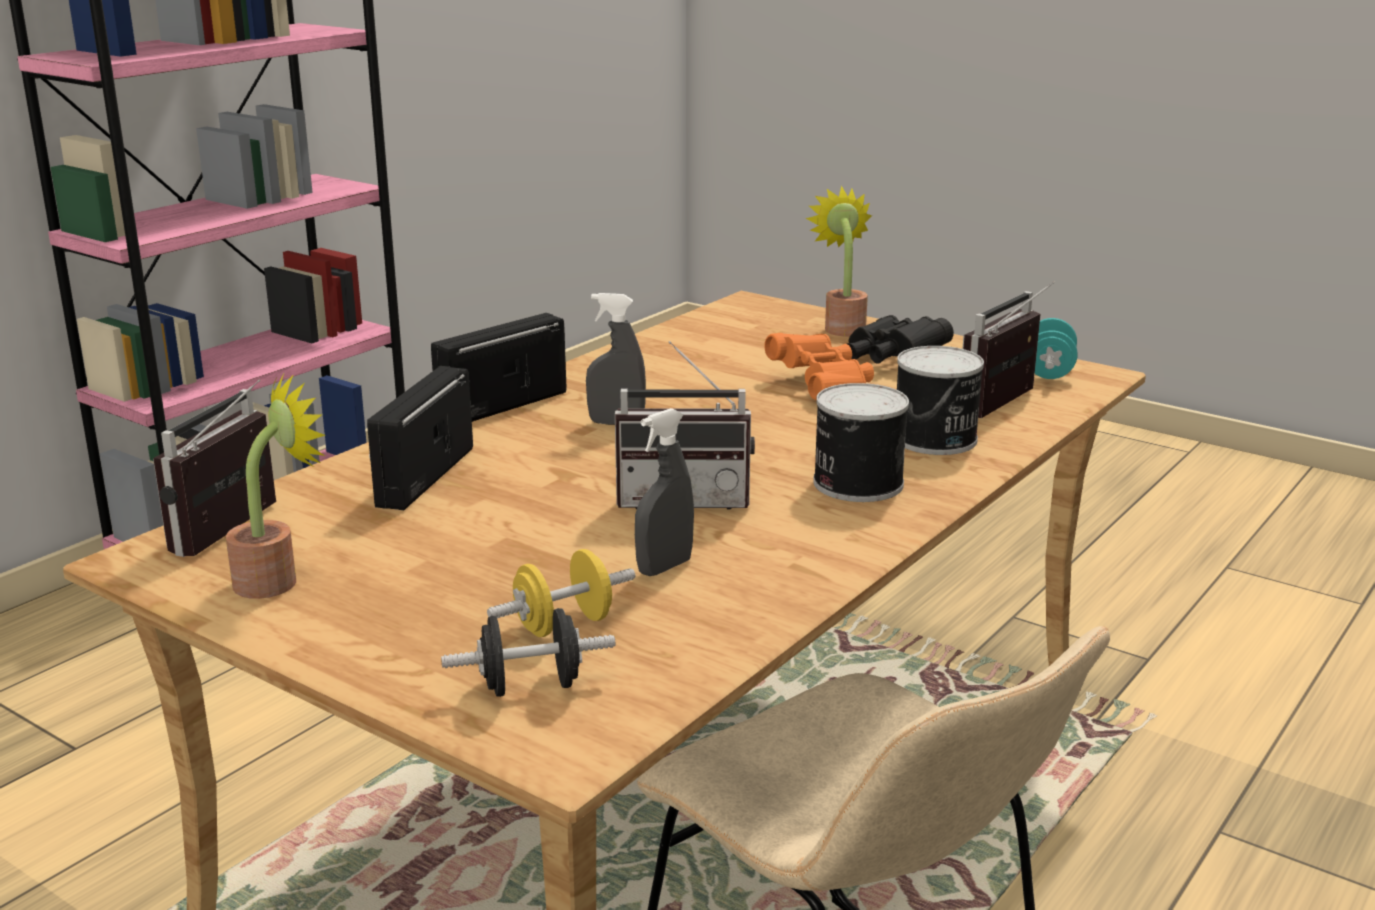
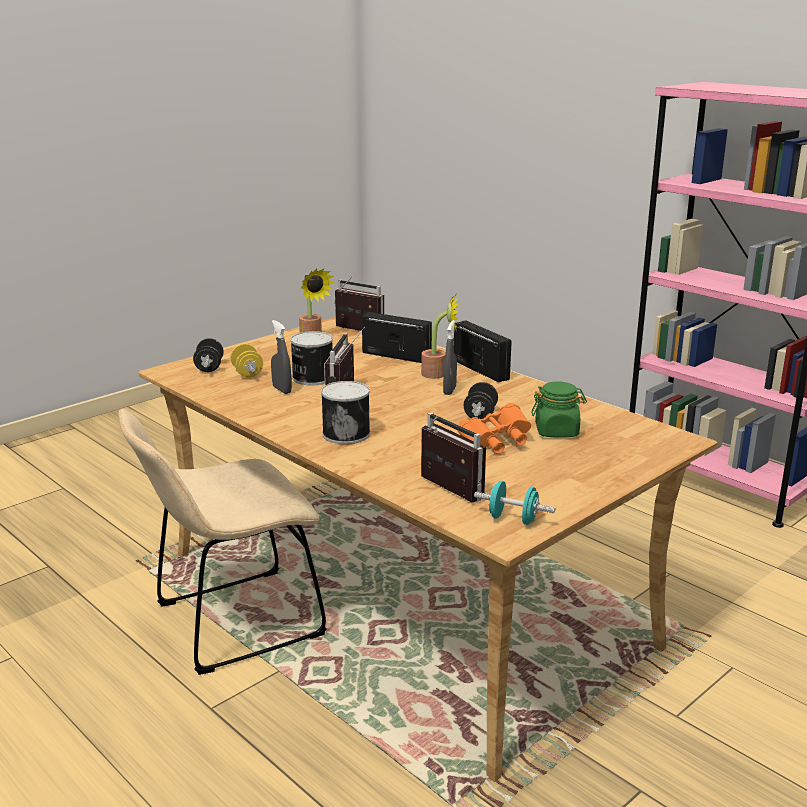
camera: 100 degrees right, 0 degrees up
(721, 398) = (480, 415): none -> black dumbbell
(759, 355) = (557, 431): none -> green jar
(842, 327) = (621, 463): potted plant -> potted plant (439, 374)
(890, 360) = (546, 469): black binoculars -> none
(936, 439) = (397, 461): can -> can (311, 377)

